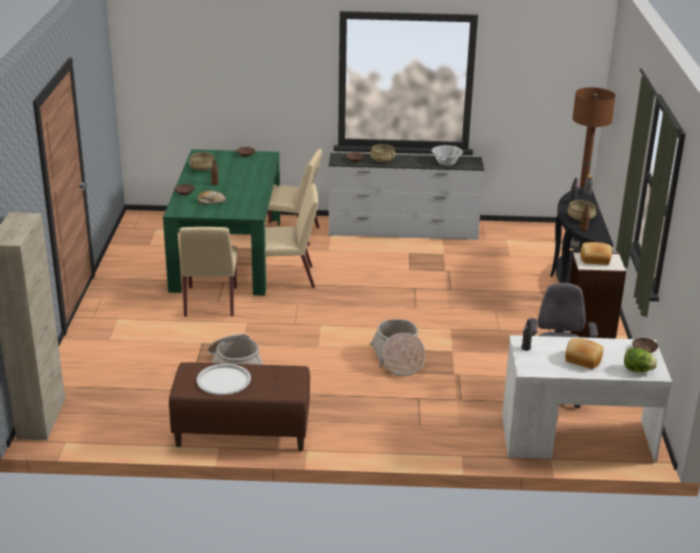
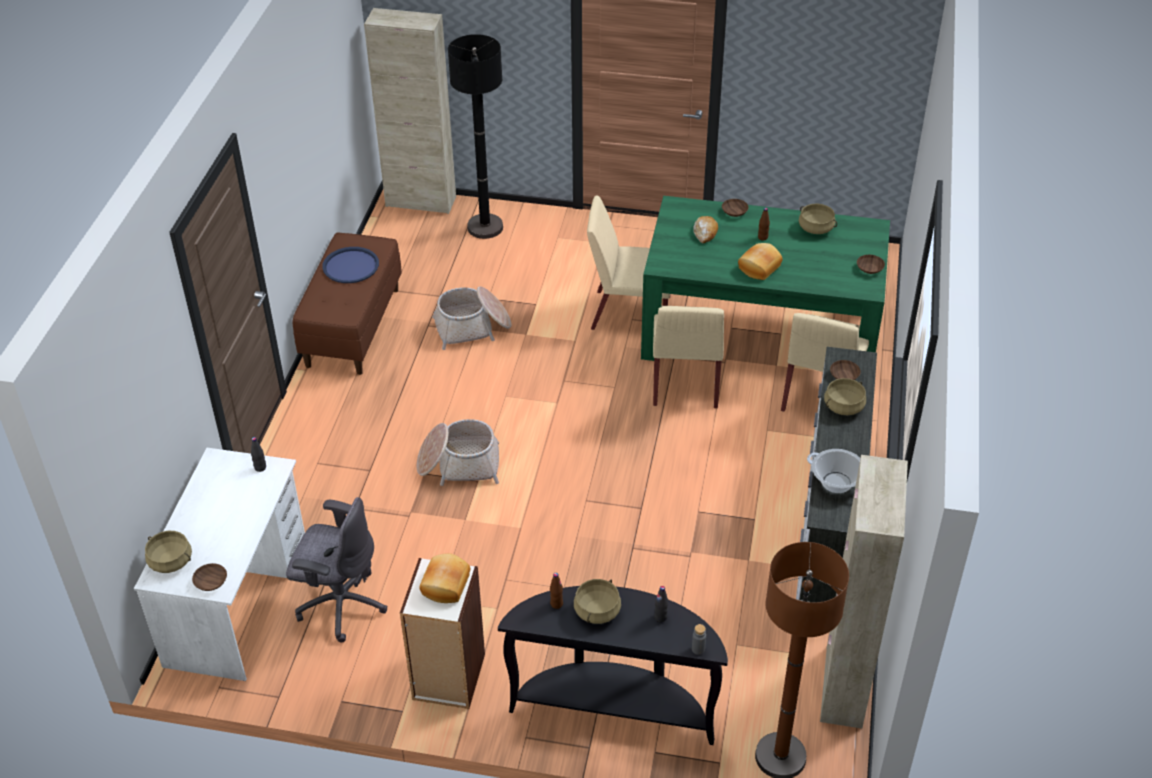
camera: 100 degrees right, 15 degrees up
(90, 377) = (485, 227): none -> black floor lamp
(223, 380) = (351, 266): white tray -> blue tray
(521, 228) = (843, 687): none -> beige cabinet
(582, 360) = (214, 514): bread -> bread (758, 267)
(637, 370) = (171, 561): lettuce -> beige cooking pot

